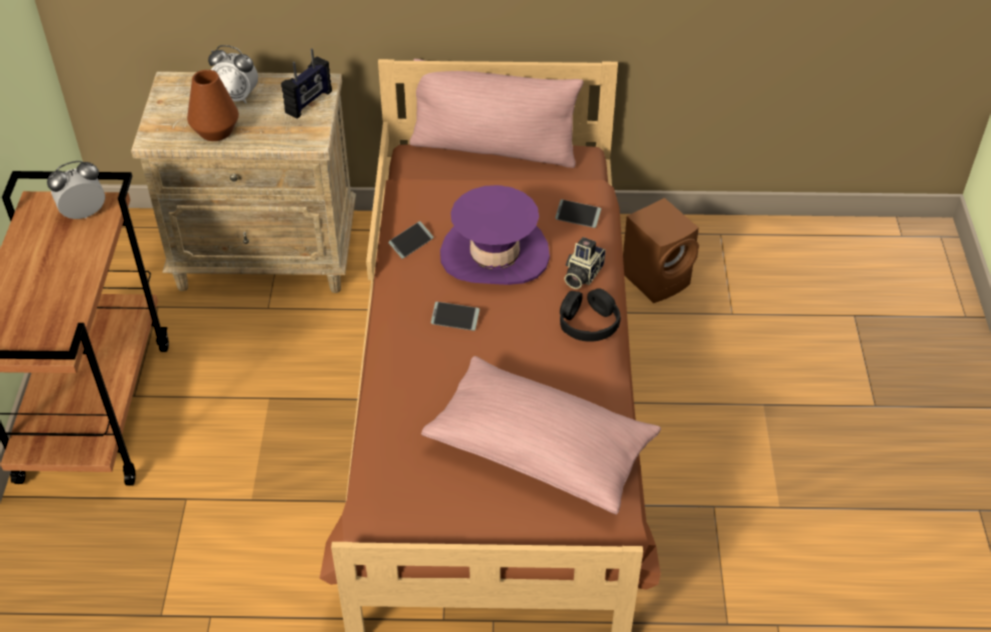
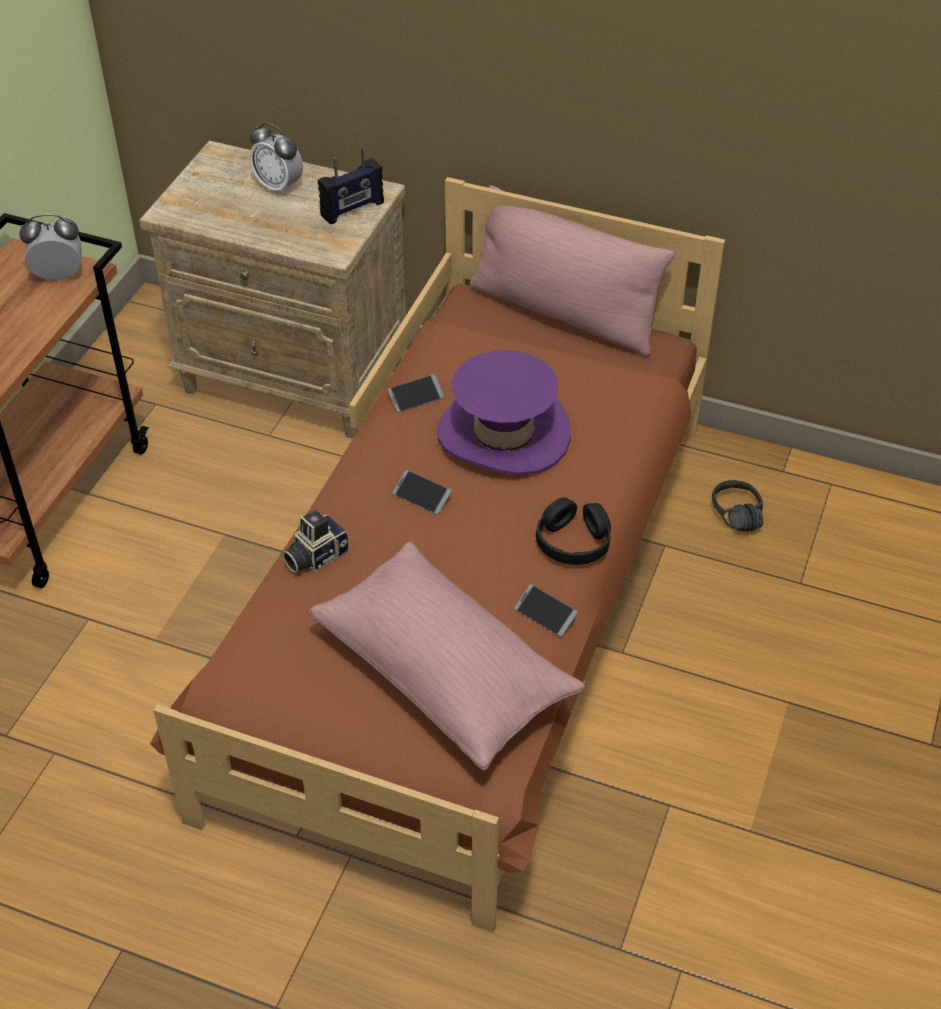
camera: 20 degrees right, 0 degrees up
(215, 131) = (236, 219): brown vase -> none
(577, 217) = (622, 415): phone -> phone (545, 614)
(581, 274) = (593, 483): camera -> camera (315, 556)
(658, 278) = (728, 517): brown speaker -> black headphones

